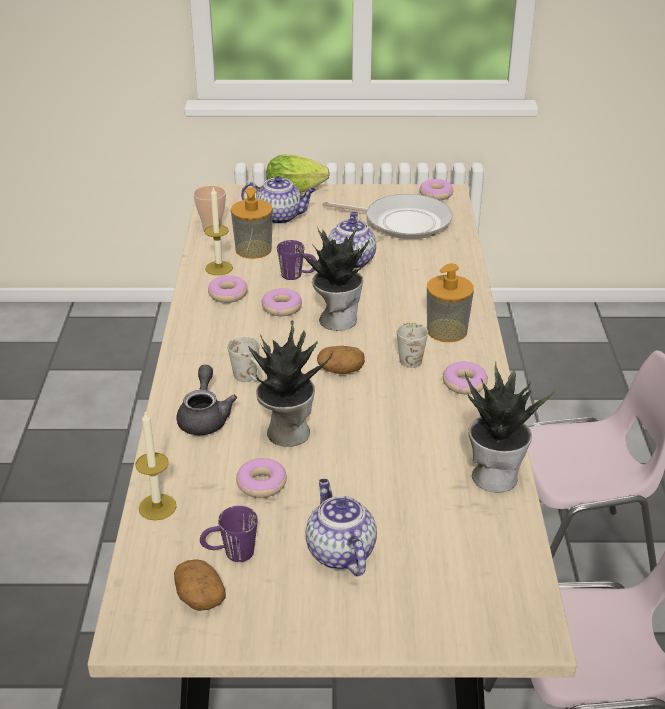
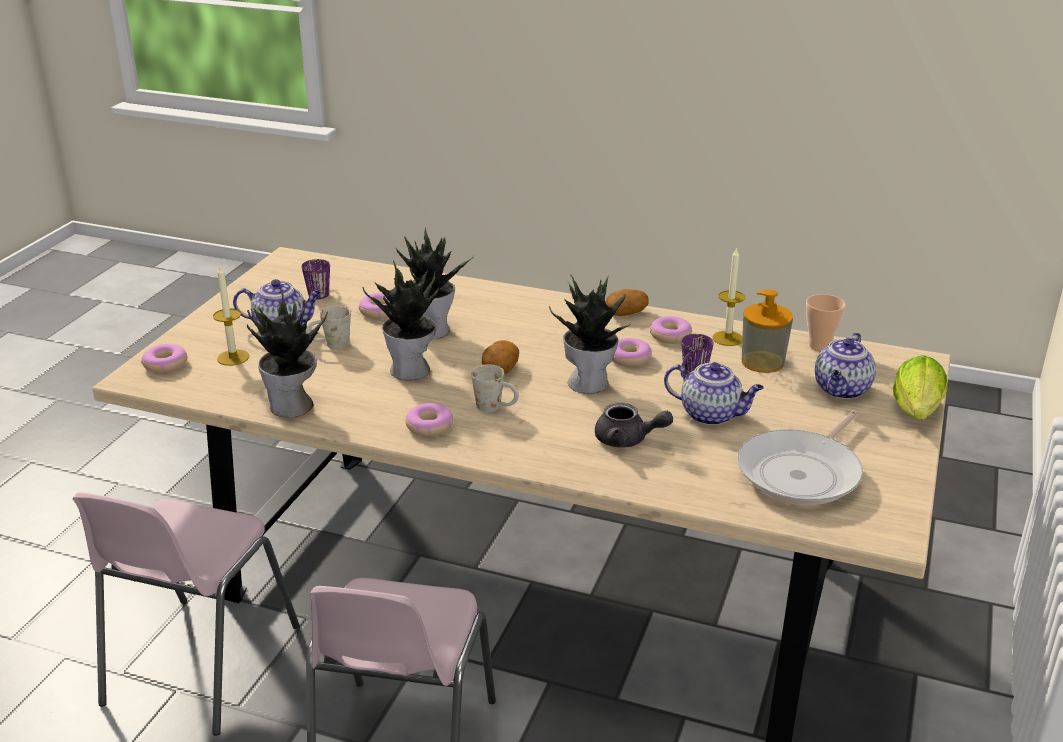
camera: 110 degrees right, 5 degrees down
(157, 507) = (390, 275): candle -> candle (233, 357)
(199, 596) = (294, 278): potato -> potato (626, 312)
(205, 417) = (478, 302): grey teapot -> grey teapot (627, 440)
(249, 379) = (518, 326): white mug -> white mug (330, 345)
(377, 421) = (411, 370): none -> potted plant
(436, 195) = (886, 522): donut -> donut (165, 364)
(447, 330) = (528, 440): soap dispenser -> none

